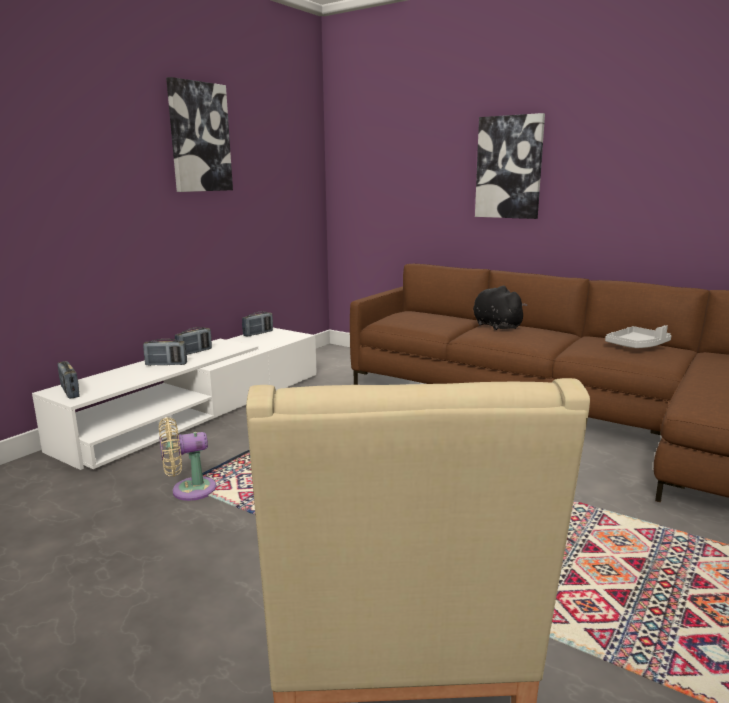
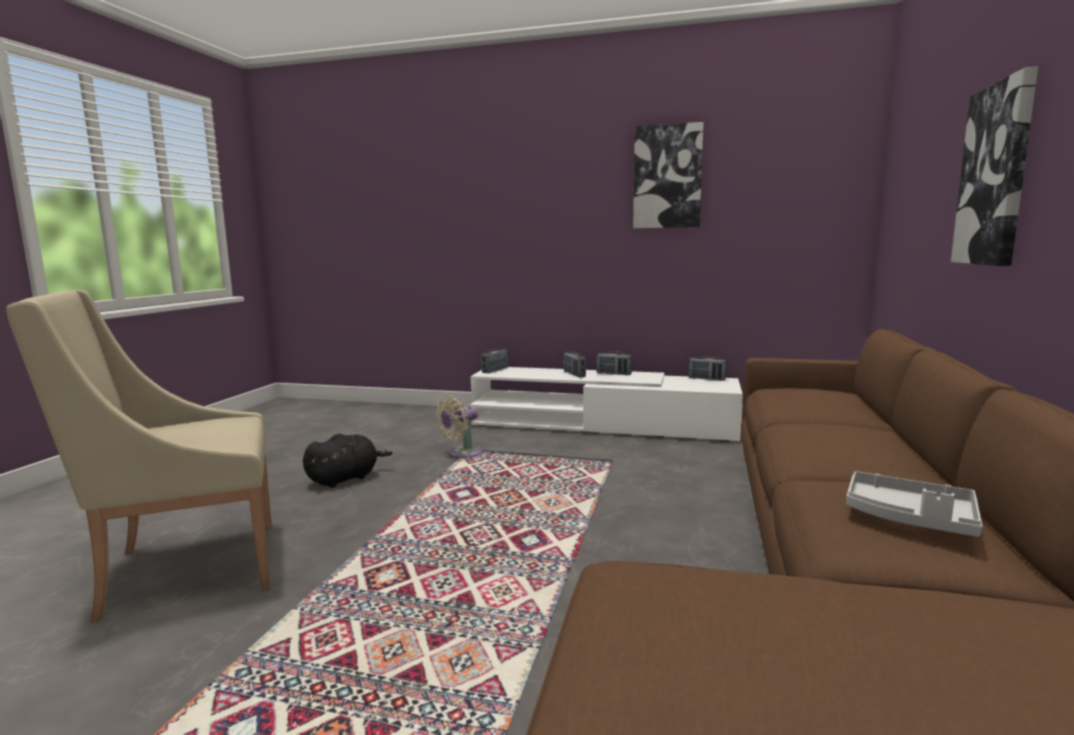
camera: 70 degrees right, 5 degrees down
(189, 490) = (462, 454): beige fan -> beige fan turned 90 degrees counterclockwise
(495, 326) = (852, 430): black plush toy -> black plush toy (345, 478)

